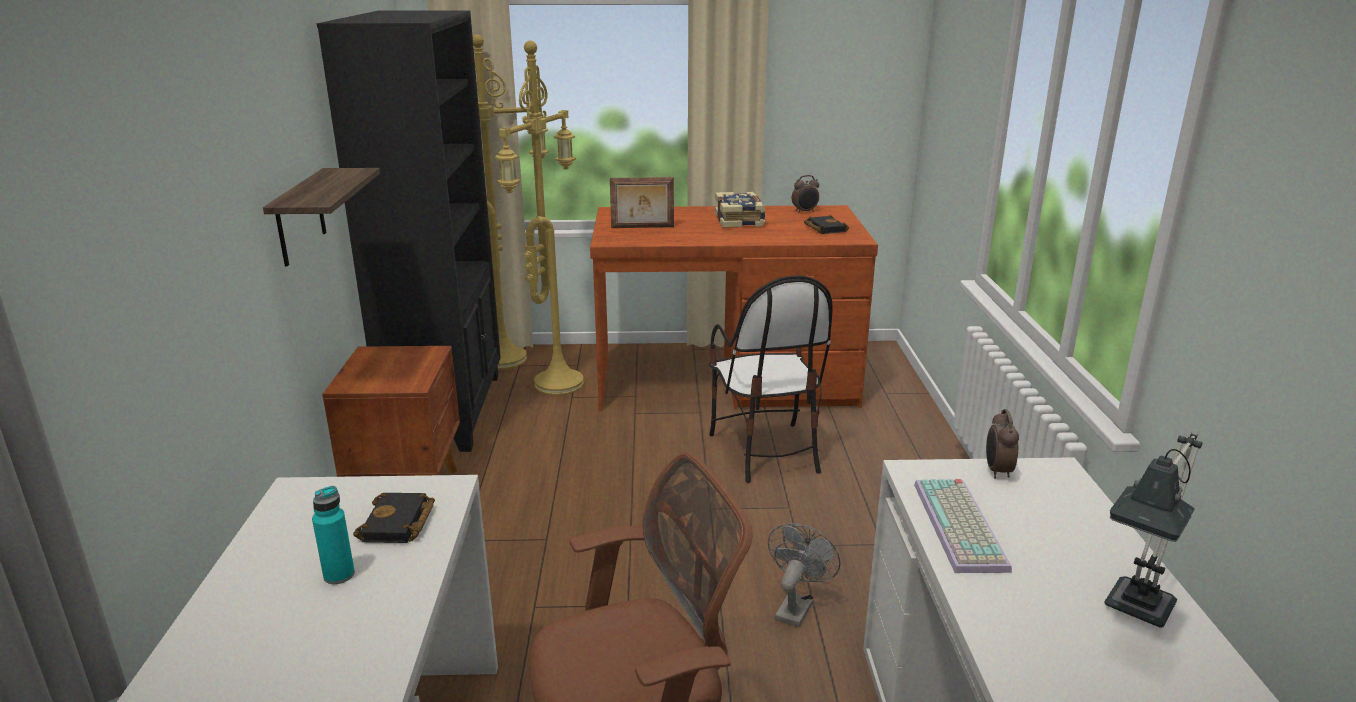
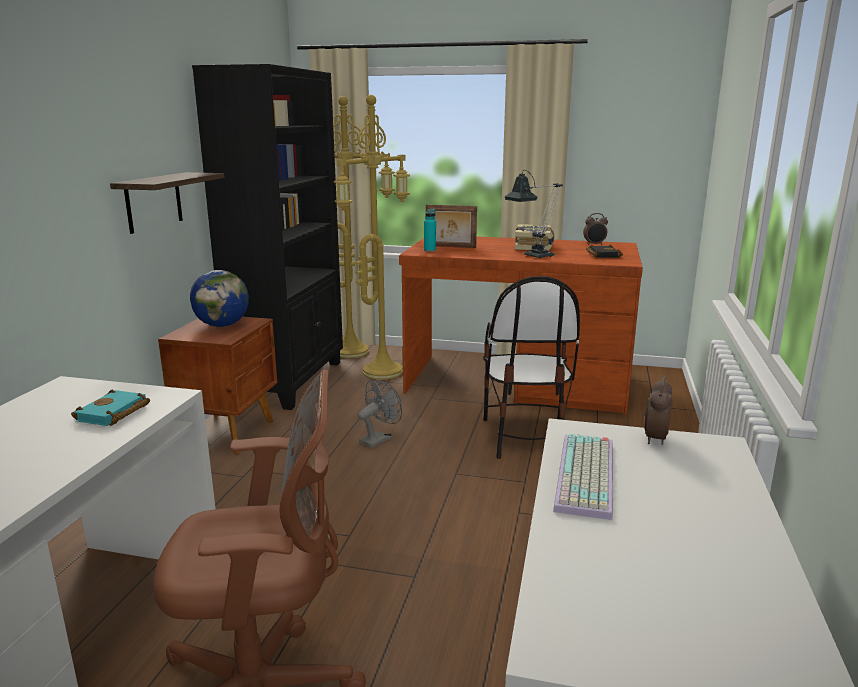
camera: 15 degrees right, 5 degrees down
(339, 575) = (40, 440): turquoise bottle -> turquoise bottle (430, 250)
(394, 363) = (222, 325): none -> globe
(398, 524) = (113, 414): black book -> turquoise book
(796, 606) = (492, 560): grey fan -> grey fan (379, 439)
(1134, 613) = (725, 575): table lamp -> table lamp (534, 257)

